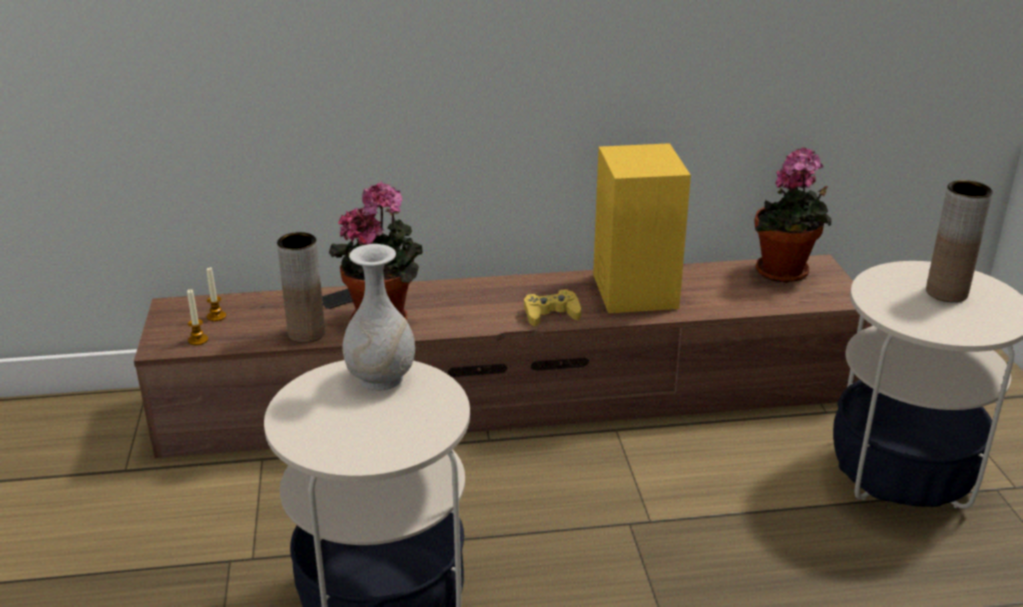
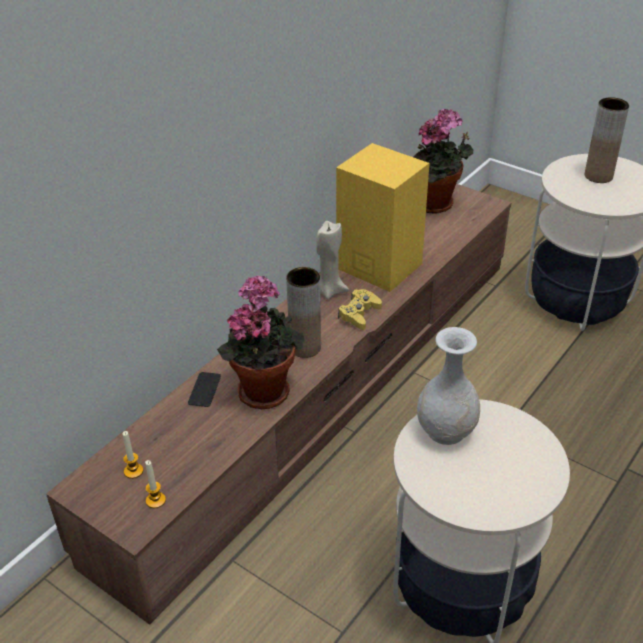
camera: 45 degrees left, 10 degrees up
(306, 333) = (228, 437): brown vase -> brown vase (305, 347)
(556, 286) = (329, 291): none -> beige candle

